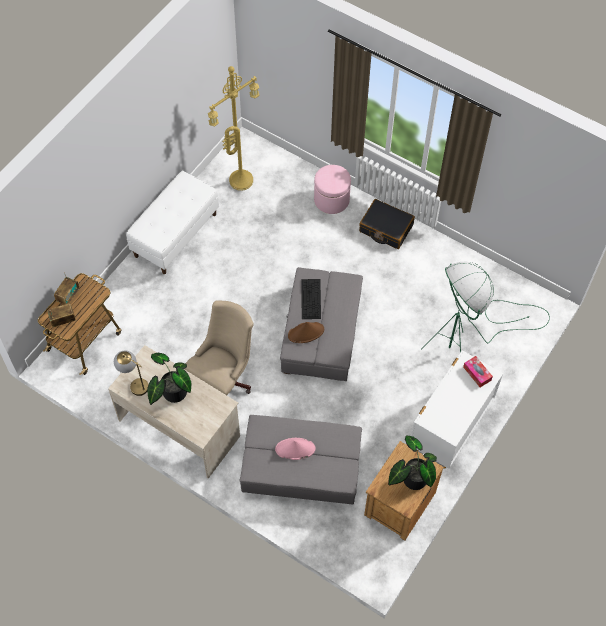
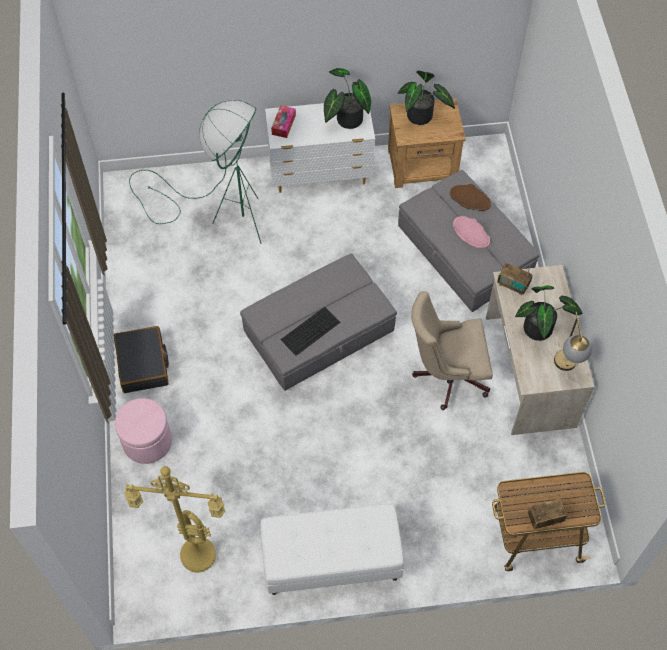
camera: 130 degrees left, 0 degrees up
(63, 320) = (573, 498): radio -> radio (513, 285)
(306, 332) = (351, 307): brown hat -> brown hat (469, 198)
(447, 416) = (346, 120): none -> potted plant

